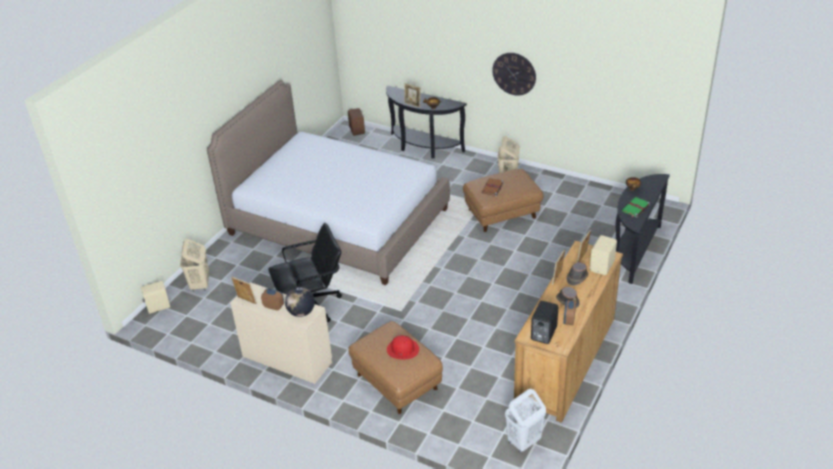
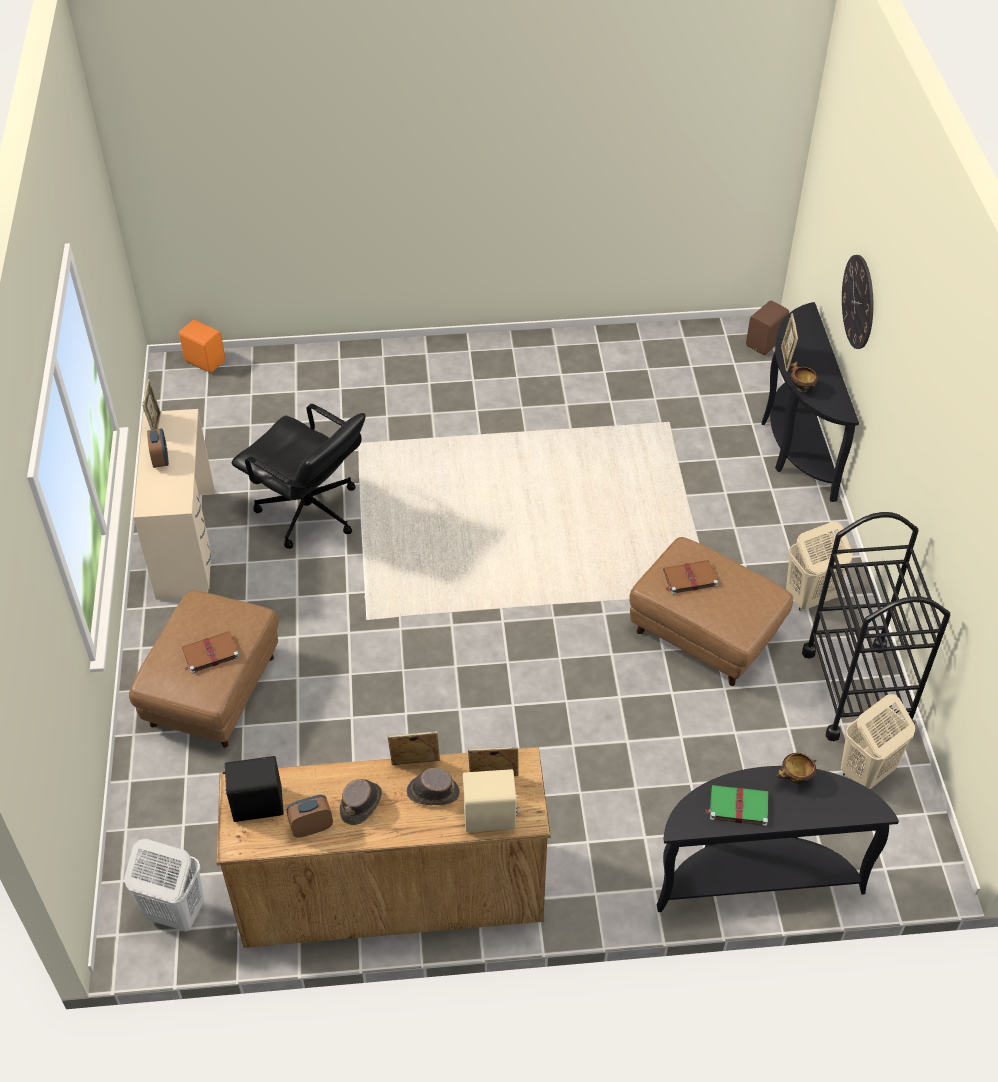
camera: 55 degrees right, 10 degrees up
(157, 306) = (205, 360): beige speaker -> orange speaker
(200, 284) = (274, 375): beige laundry basket -> beige laundry basket (865, 773)
(301, 312) = (165, 494): globe -> none
(338, 221) = (517, 441): bed -> none
(403, 349) = (209, 653): red hat -> brown book
(514, 73) = (910, 430): wall clock -> wall clock (858, 302)
(565, 188) = (856, 691): none -> black cart

